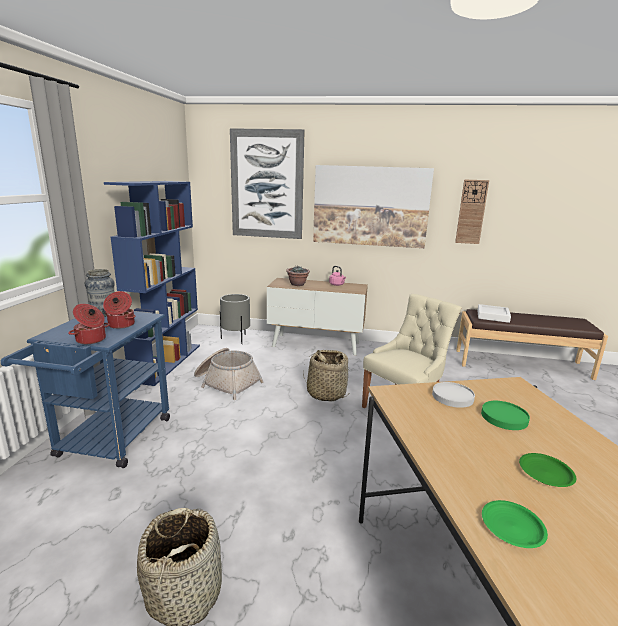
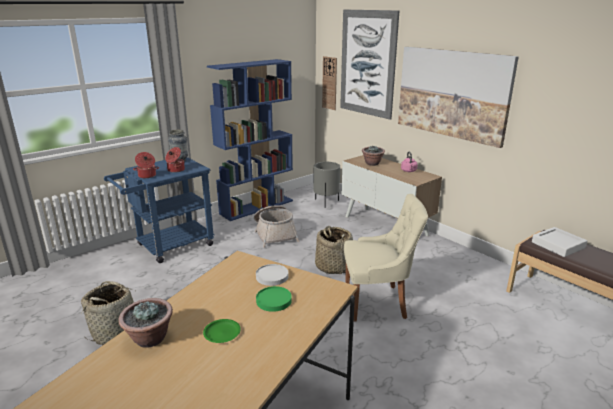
camera: 40 degrees right, 5 degrees up
(471, 212) = (559, 113): wall clock -> wall clock (329, 83)
(513, 527) = (150, 339): green plate -> potted plant

